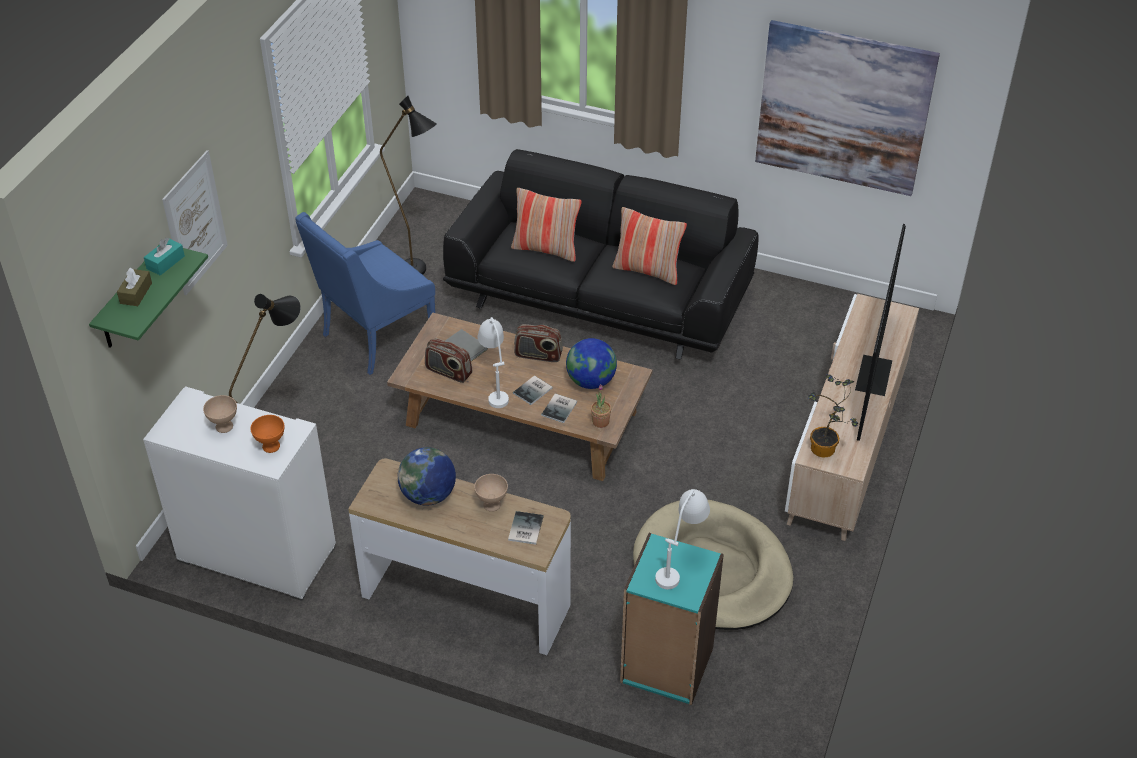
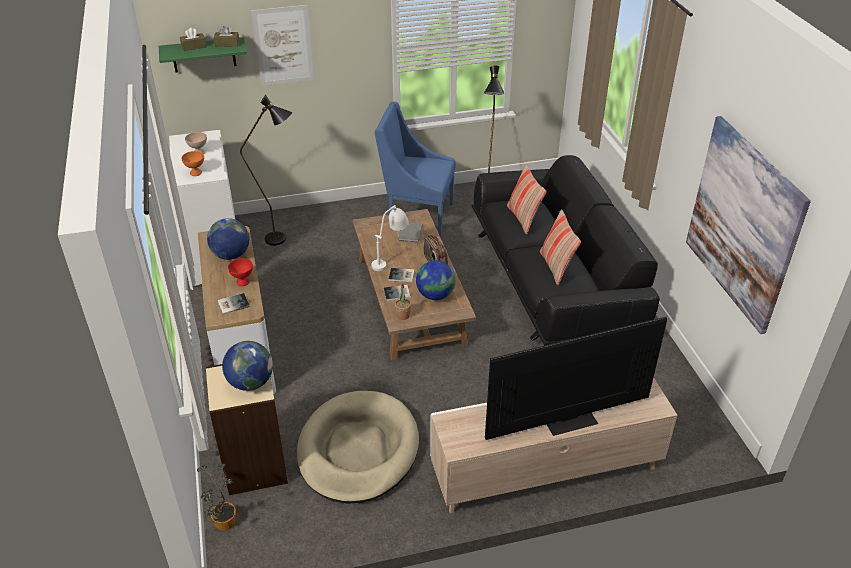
camera: 55 degrees right, 5 degrees down
(165, 262) = (227, 44): turquoise tissue box -> brown tissue box
(448, 372) = (383, 237): radio -> none
(491, 504) = (243, 282): beige bowl -> red bowl
(666, 665) = (254, 466): turquoise bookcase -> beige bookcase
(681, 561) = (250, 382): white table lamp -> globe
(825, 451) = (458, 427): potted plant -> potted plant (223, 524)

